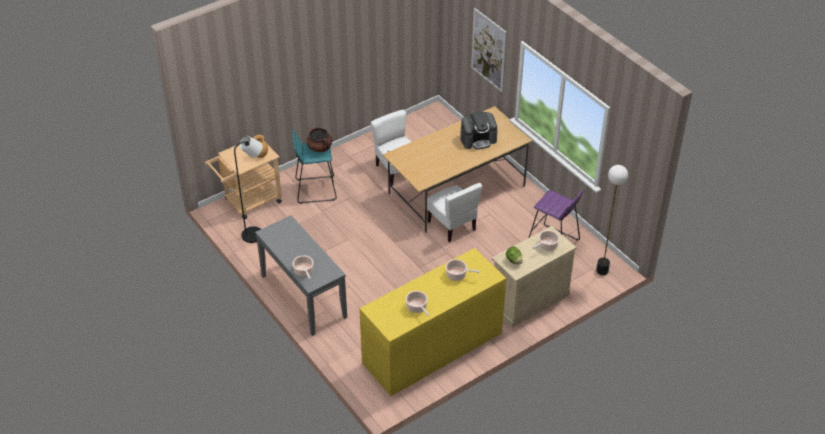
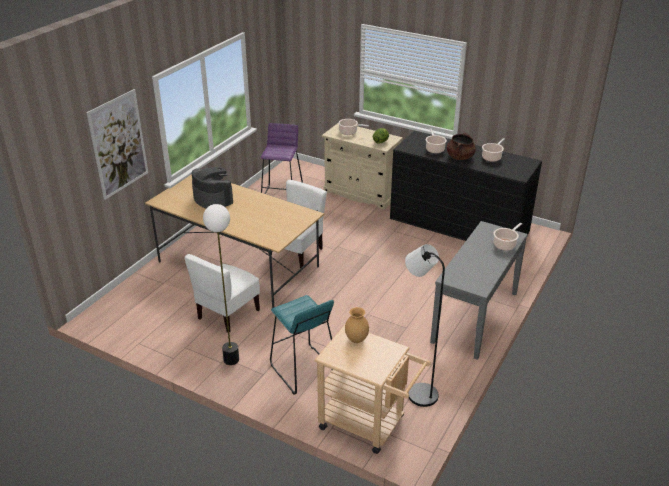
camera: 115 degrees left, 10 degrees down
(320, 147) = (292, 308): brown cooking pot -> brown cooking pot (460, 157)
(432, 348) = (459, 225): yellow dresser -> black dresser
(602, 270) = (298, 170): floor lamp -> floor lamp (231, 359)

